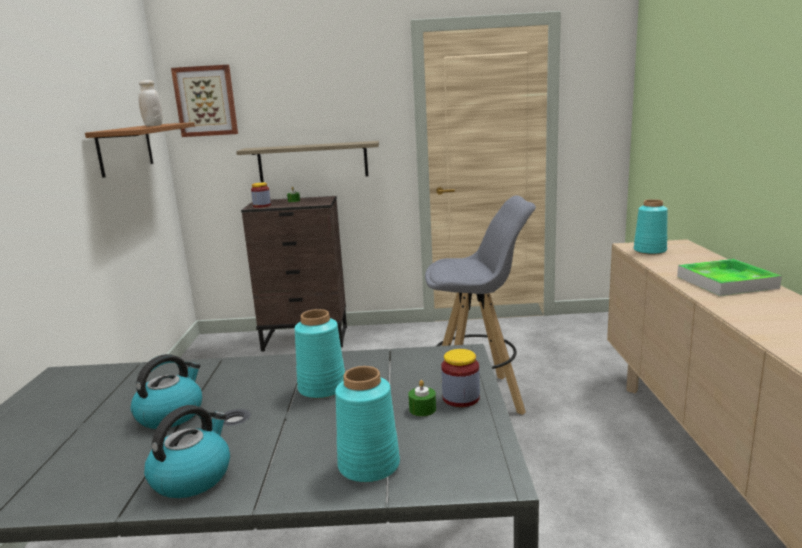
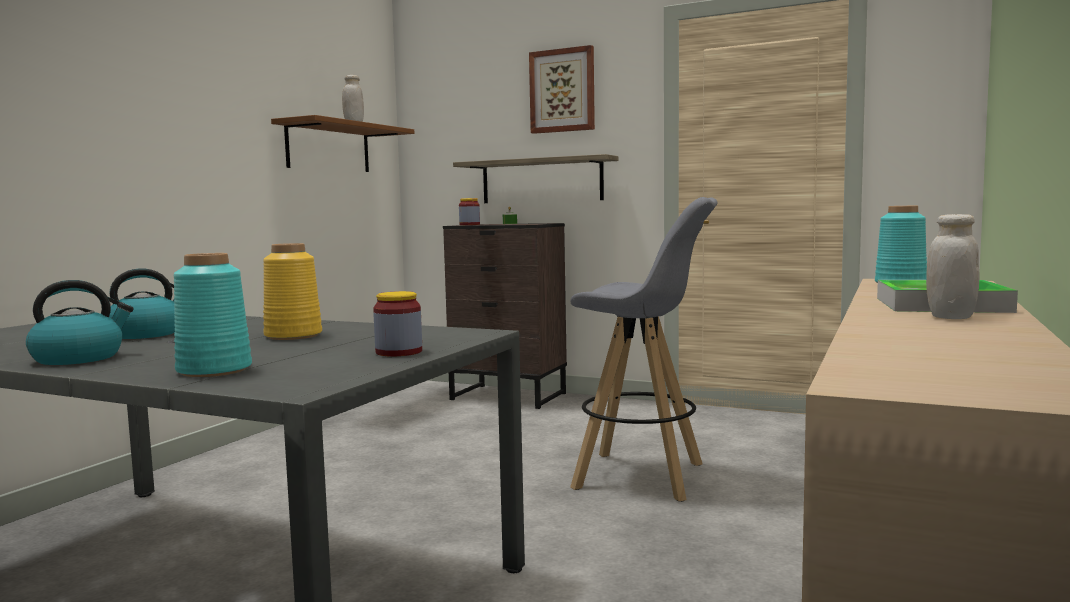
camera: 25 degrees right, 10 degrees down
(206, 101) = (438, 111): picture -> picture (562, 91)
(322, 388) = (293, 336): turquoise vase -> yellow vase
(422, 409) = (345, 353): green candle -> none
(761, 300) = (950, 317): none -> white jar

